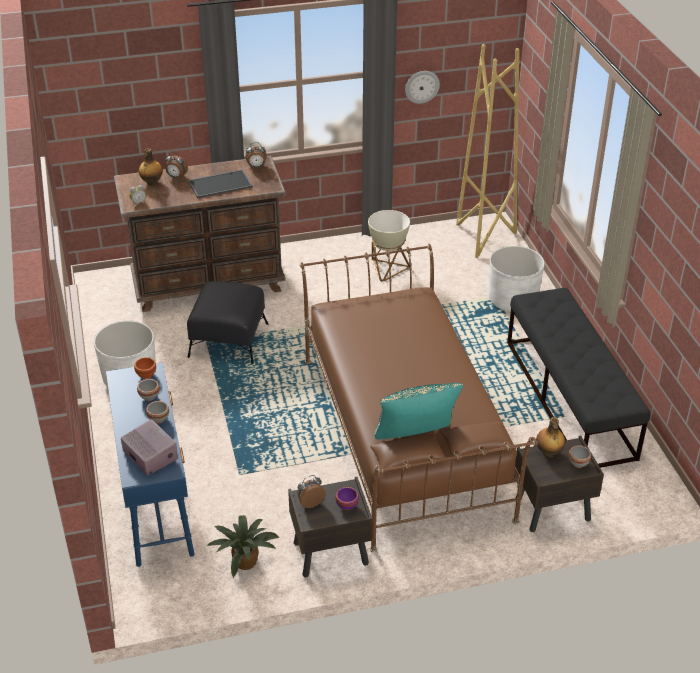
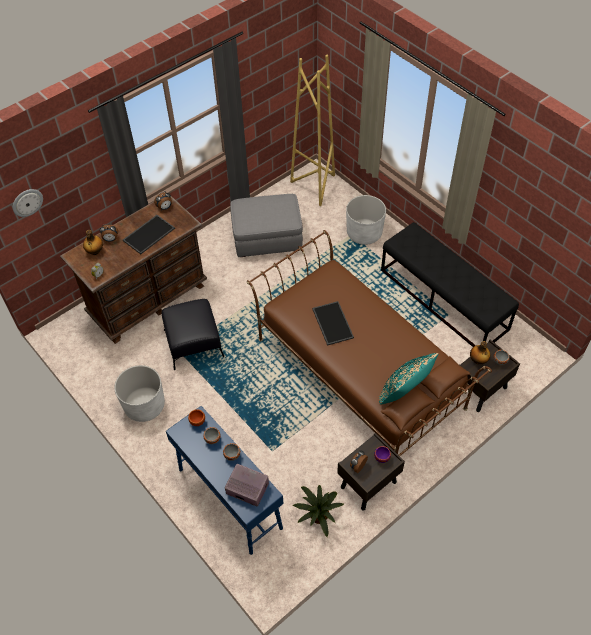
camera: 25 degrees left, 15 degrees up
(378, 342) = (331, 323): none -> tray
(387, 270) = (267, 239): planter -> grey ottoman
(421, 86) = (256, 99): wall clock -> wall clock (27, 202)

